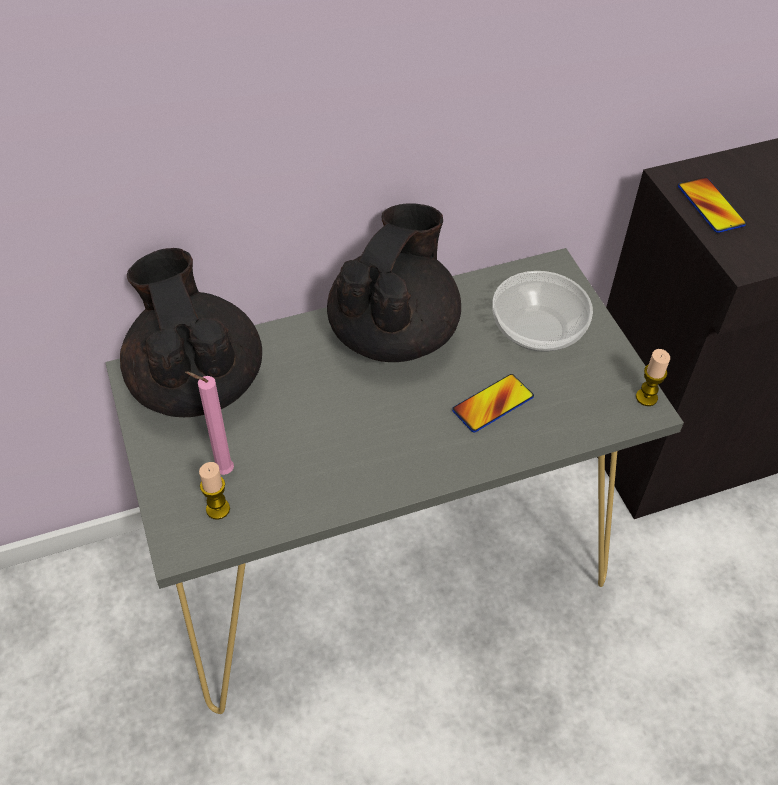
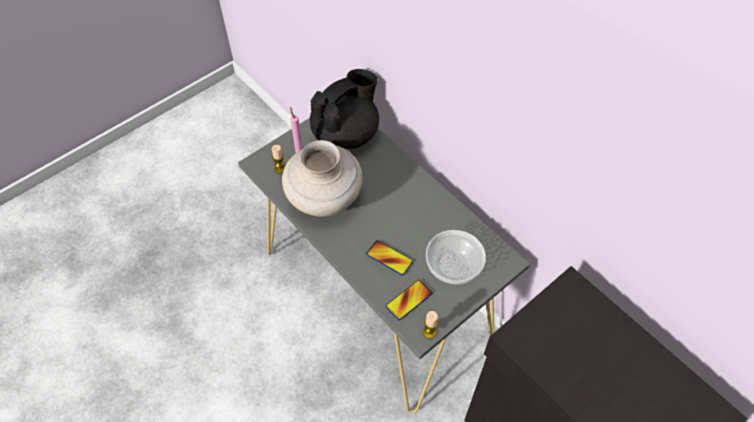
camera: 70 degrees right, 5 degrees up
(326, 458) = (324, 199): none -> beige vase
(394, 332) = (417, 200): black teapot -> none
(710, 206) = (556, 309): phone -> phone (409, 300)

